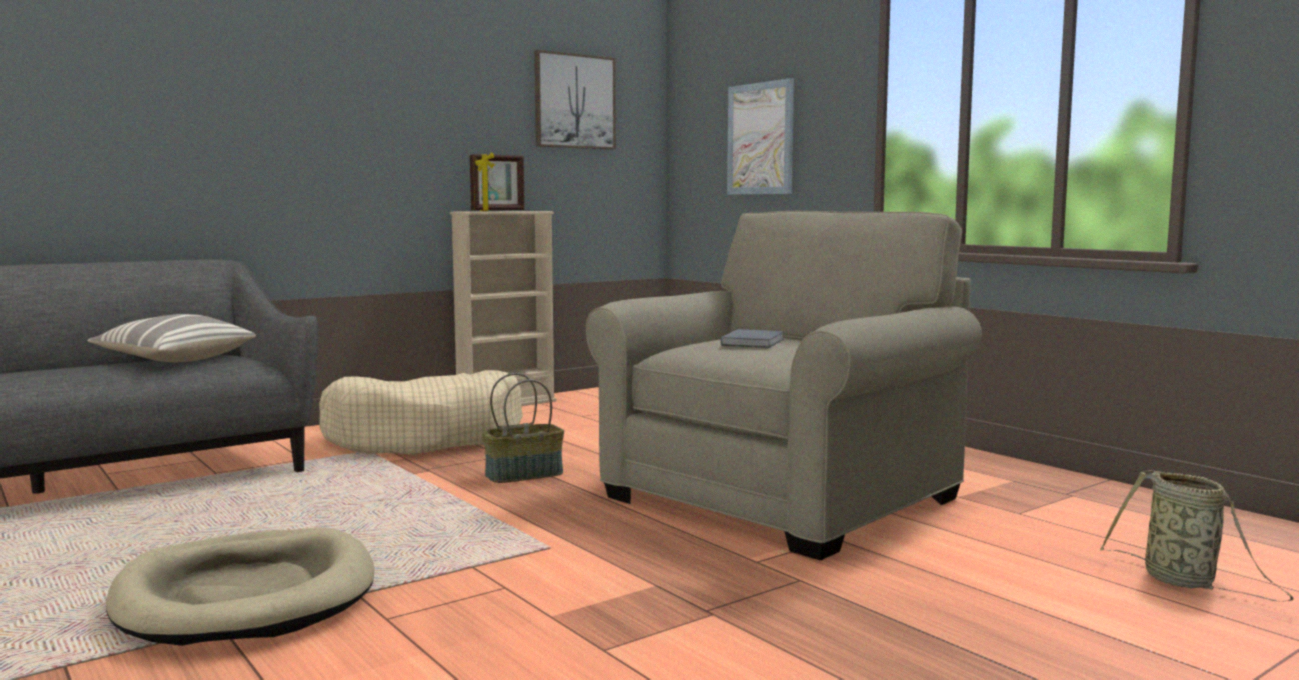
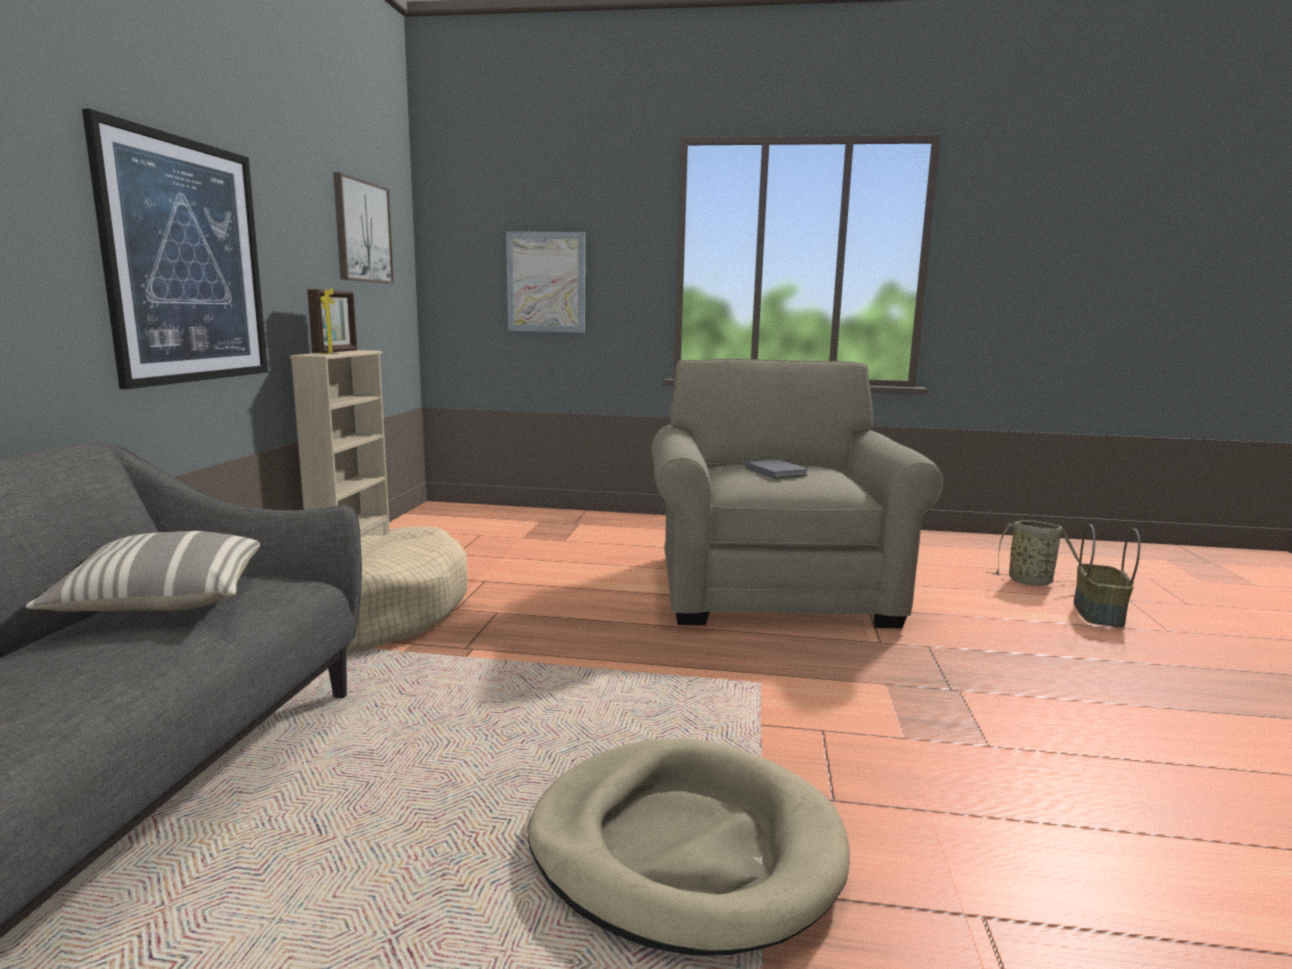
camera: 45 degrees left, 5 degrees up
(344, 135) = (186, 262): none -> picture
(524, 474) = (564, 625): basket -> basket (1096, 613)

